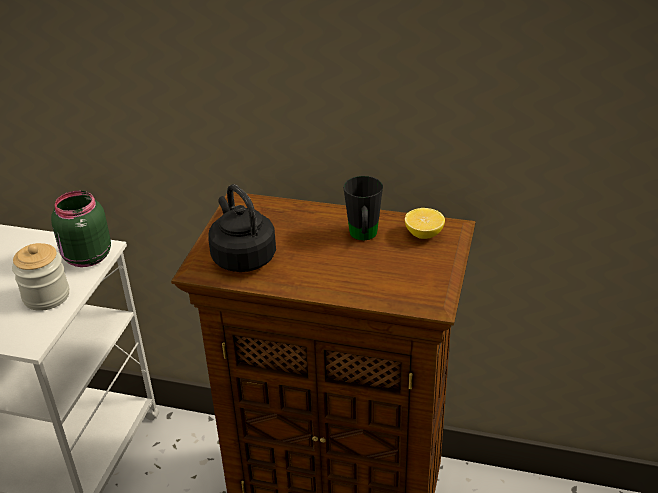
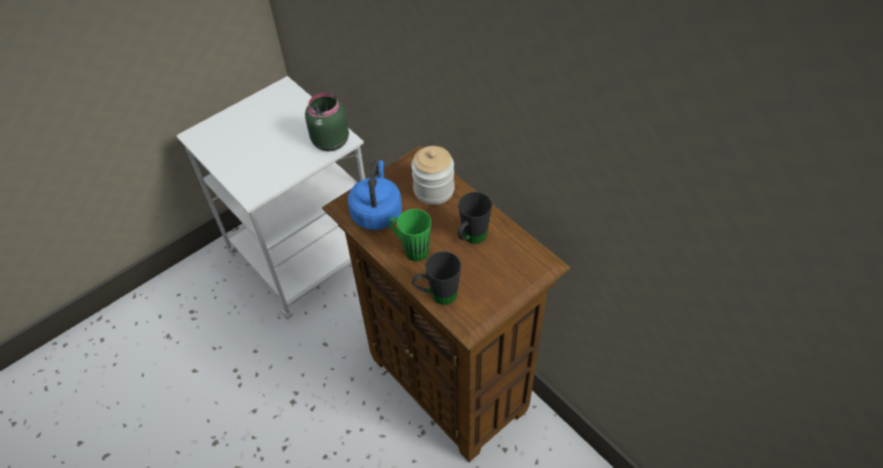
camera: 35 degrees right, 15 degrees up
(46, 296) = (285, 162): jar -> jar (434, 190)
(242, 256) = (377, 212): black kettle -> blue kettle
(311, 270) = (411, 249): none -> green mug
(379, 293) = (437, 295): none -> black mug
(424, 234) = (516, 260): lemon -> none

